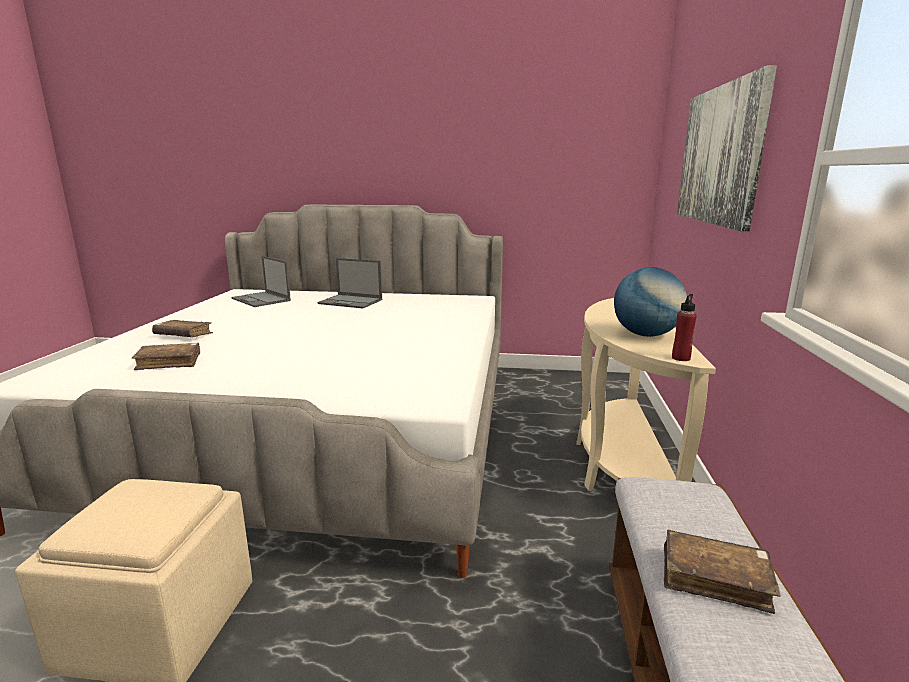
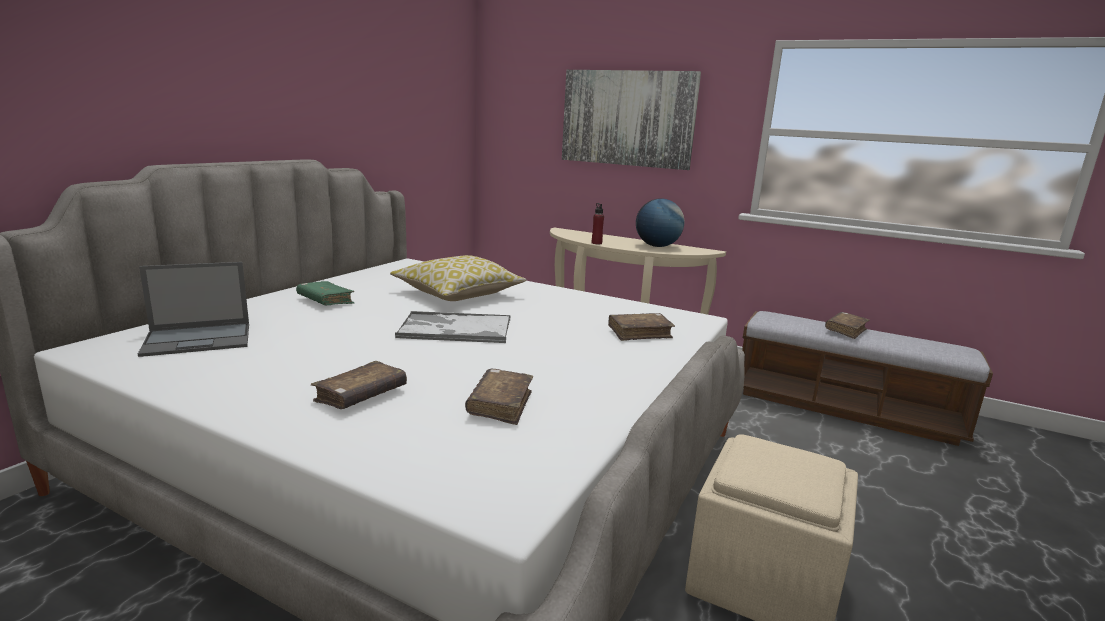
camera: 70 degrees left, 0 degrees up
(317, 332) = (454, 329): none -> tray
(351, 302) = (325, 301): laptop -> green book
(355, 383) = (639, 333): none -> brown book
(407, 320) = (458, 294): none -> pillow
(681, 358) = (707, 251): red bottle -> red bottle (596, 243)

